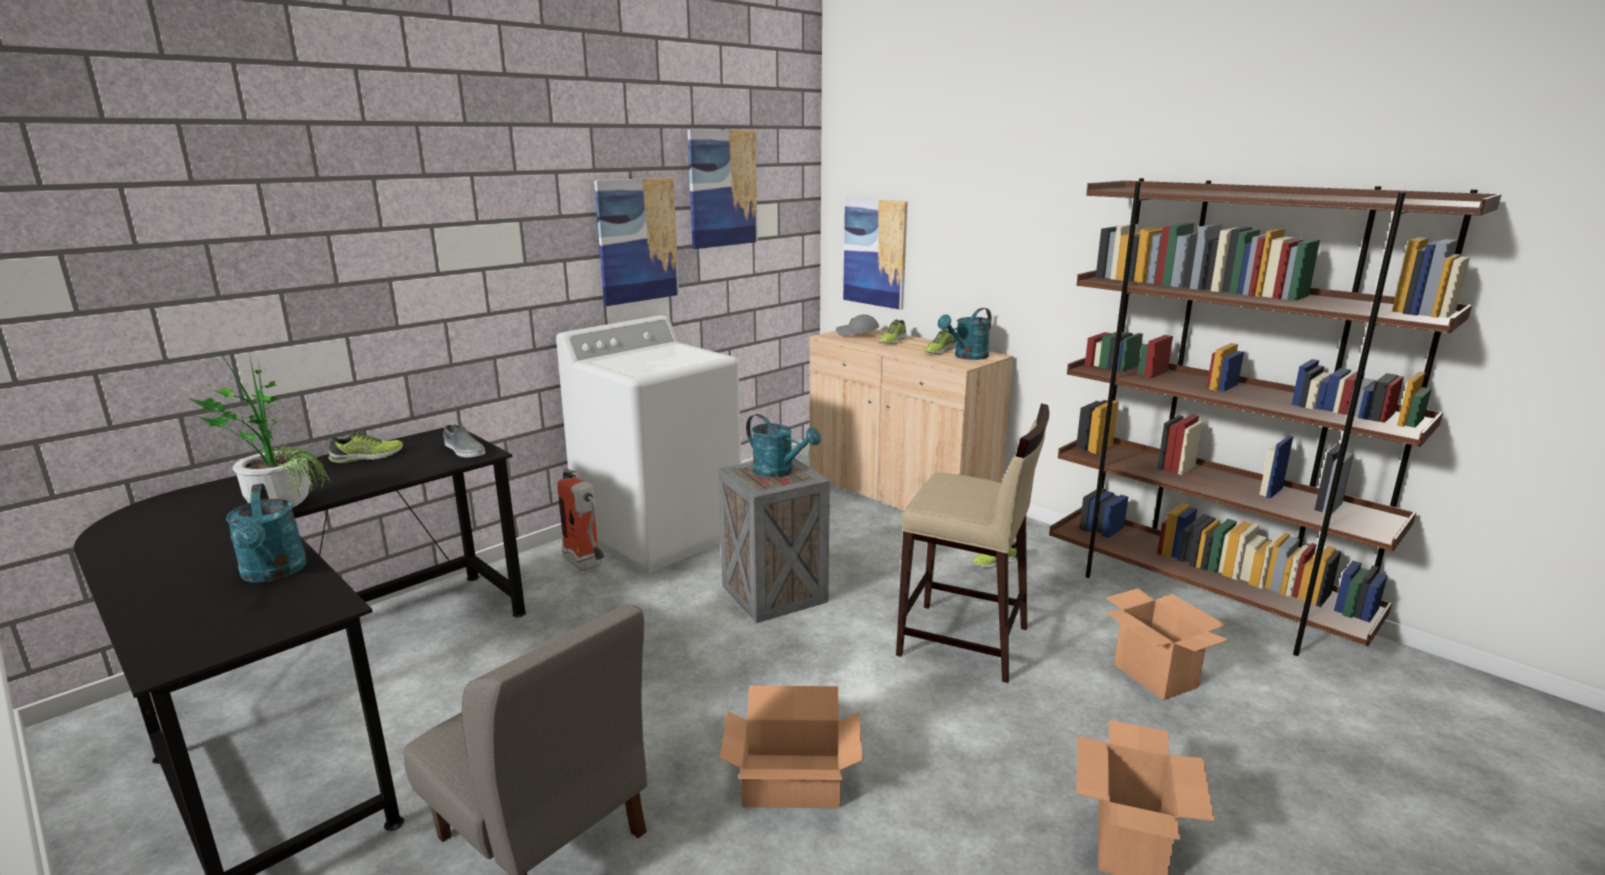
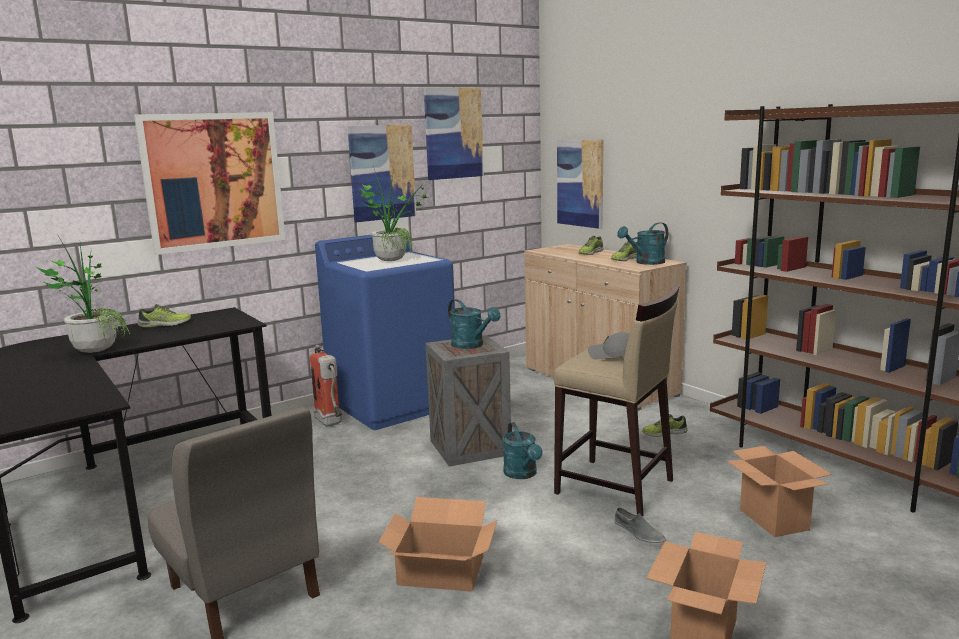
camera: 10 degrees right, 5 degrees down
(273, 573) = (75, 385): turquoise watering can -> turquoise watering can (522, 474)
(422, 258) = (214, 181): none -> picture
(464, 450) = (233, 321): grey shoe -> grey shoe (638, 535)
(660, 534) = (393, 404): white washing machine -> blue washing machine
(662, 356) = (394, 259): none -> potted plant
(856, 334) = (563, 249): grey cap -> grey cap (613, 356)

